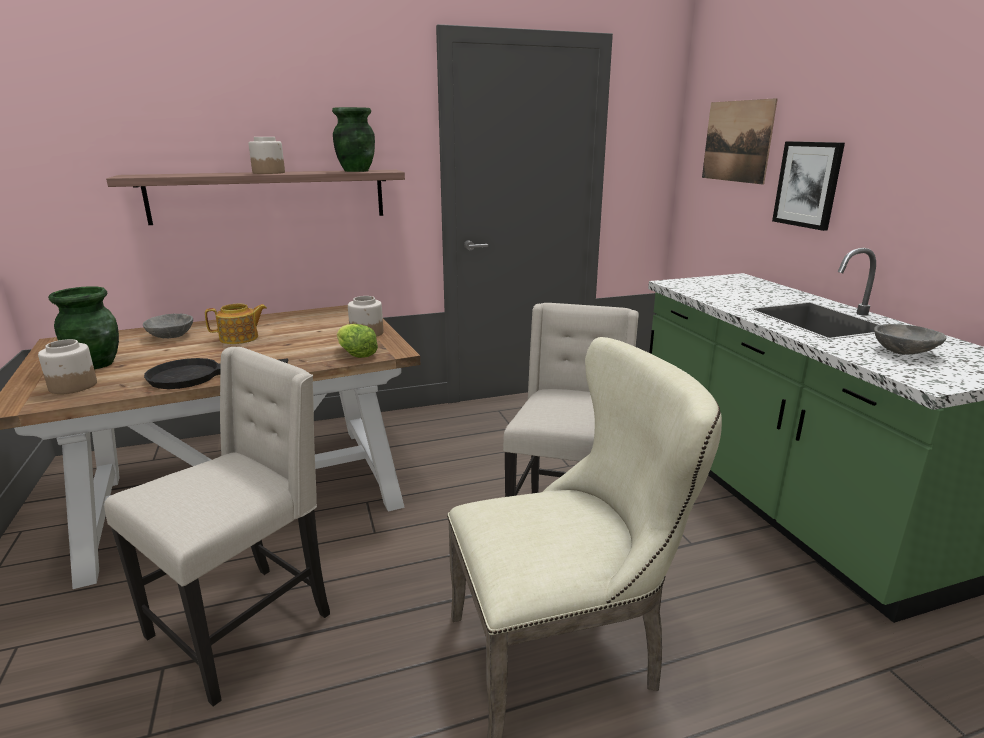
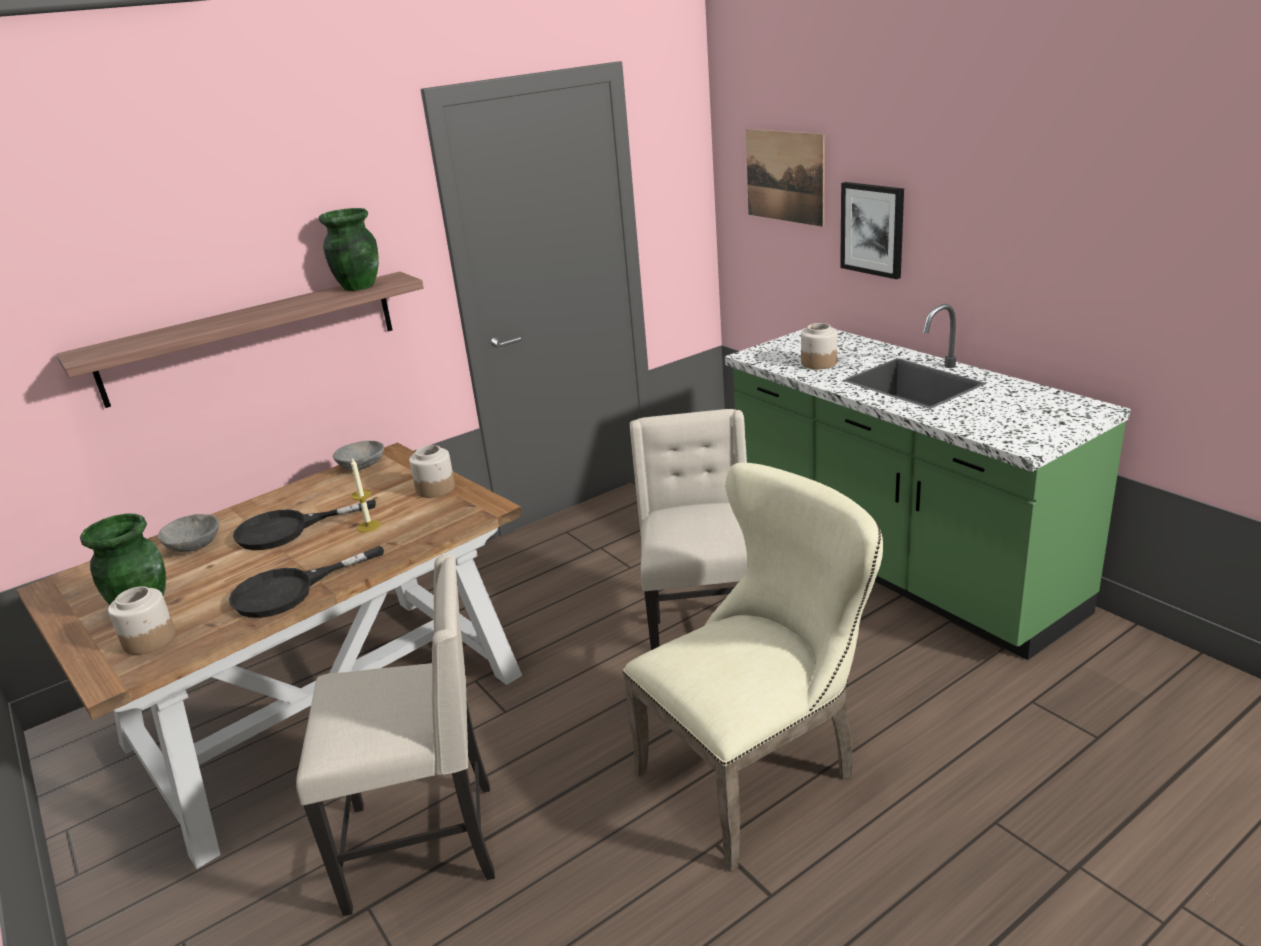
camera: 15 degrees left, 5 degrees up
(240, 338) = (287, 530): teapot -> black frying pan
(244, 625) = (426, 843): beige chair -> beige chair turned 60 degrees clockwise
(268, 173) = (255, 313): jar -> jar (818, 363)
(297, 347) = (369, 526): none -> candle
(355, 354) = (447, 521): lettuce -> none
(905, 352) = (998, 412): grey bowl -> grey bowl (363, 467)

